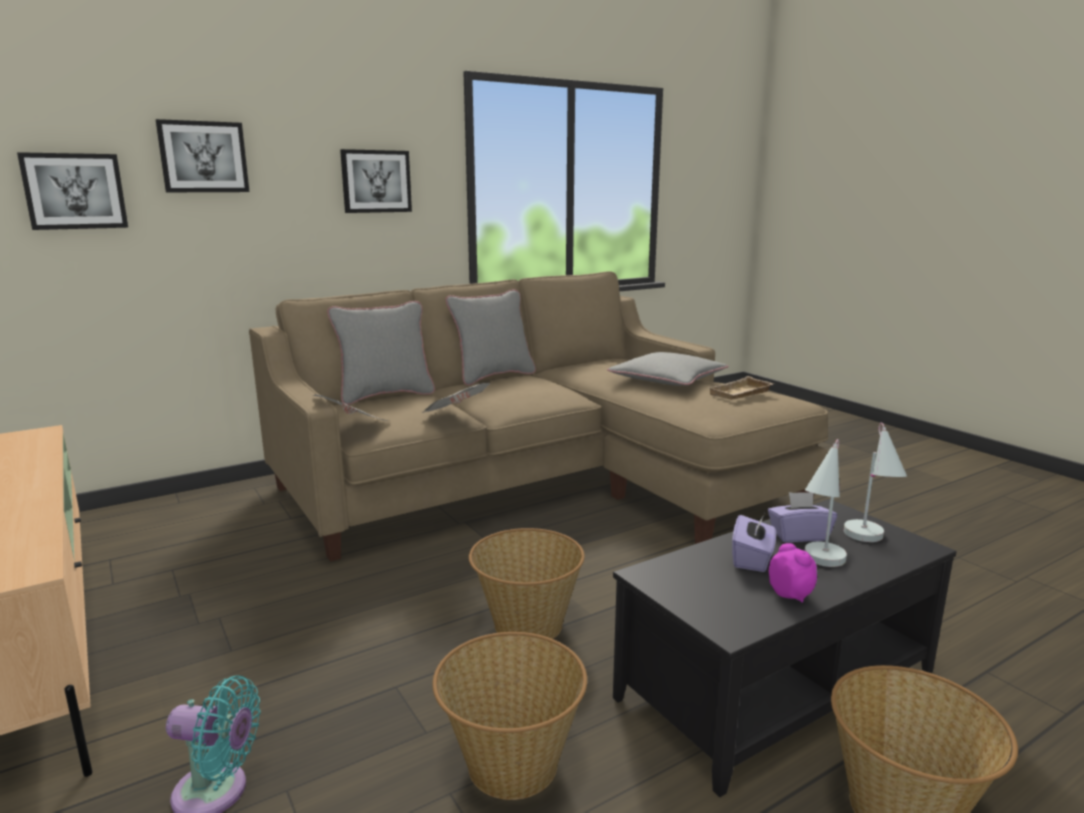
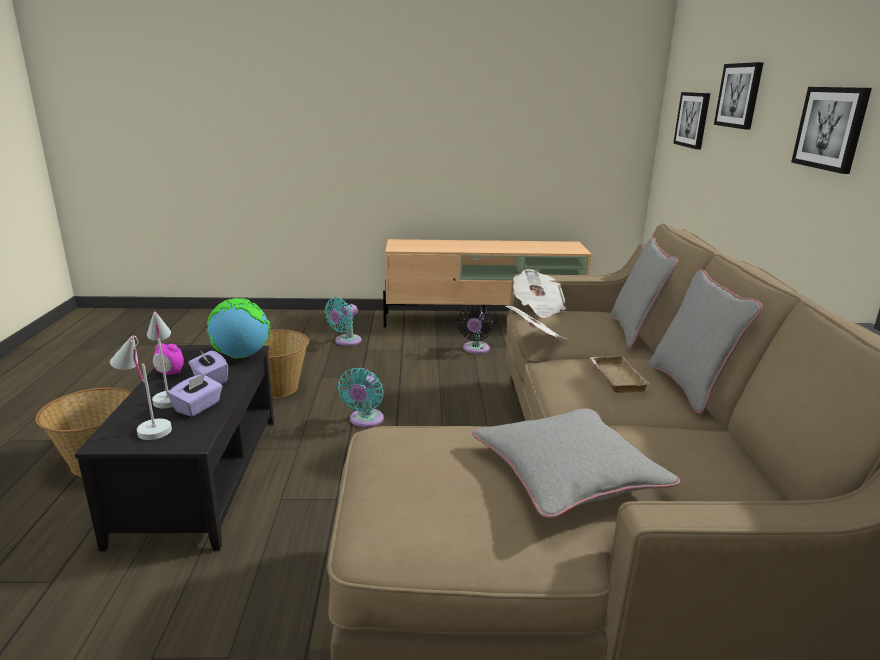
camera: 120 degrees right, 5 degrees up
(211, 616) = (475, 349): none -> black fan
(527, 625) = (365, 420): basket -> turquoise fan
(671, 572) = (241, 356): none -> globe
(741, 394) = (434, 486): beige tray -> beige tray (615, 378)

